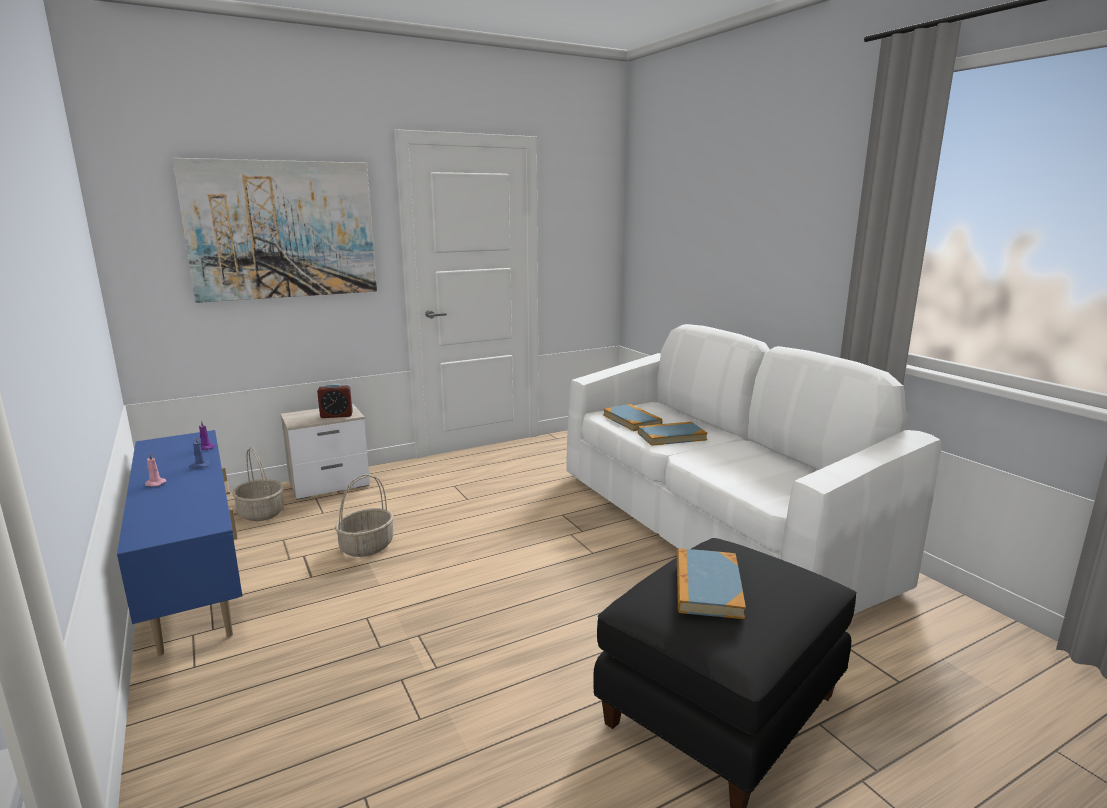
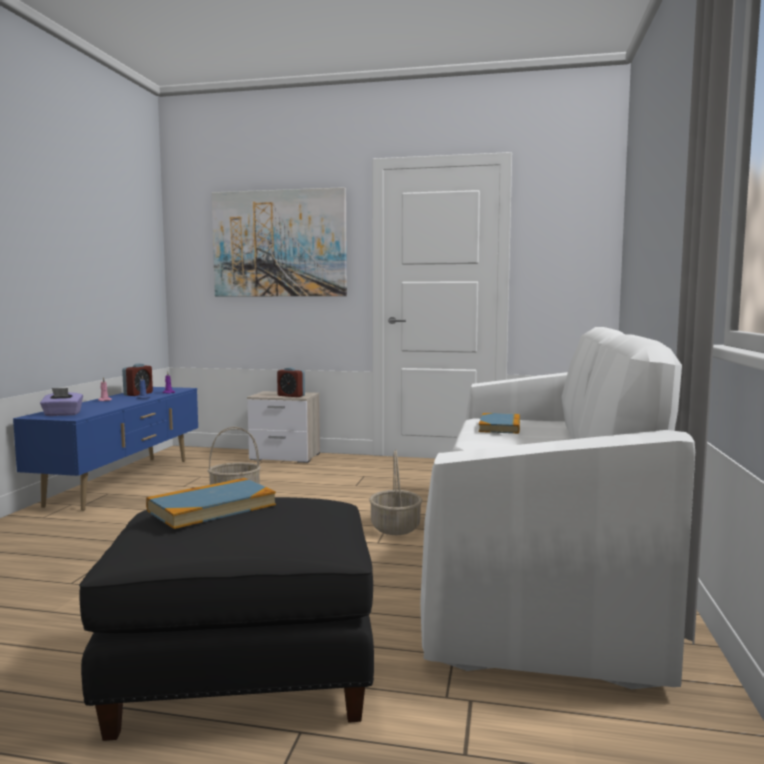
camera: 40 degrees right, 10 degrees down
(167, 459) = (138, 394): none -> alarm clock
(177, 525) = (62, 414): none -> purple tissue box
(262, 513) = (218, 461): basket -> basket (396, 528)
(671, 436) = (504, 440): book -> none

